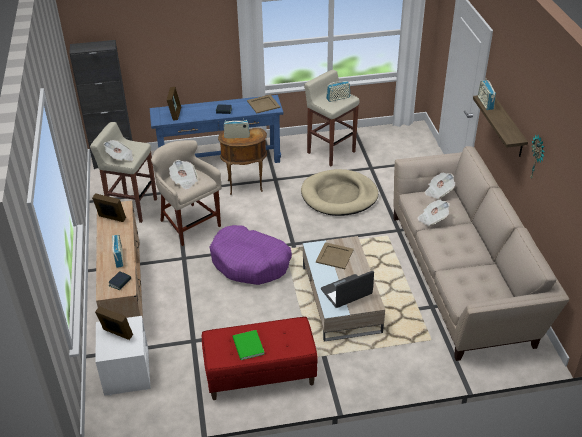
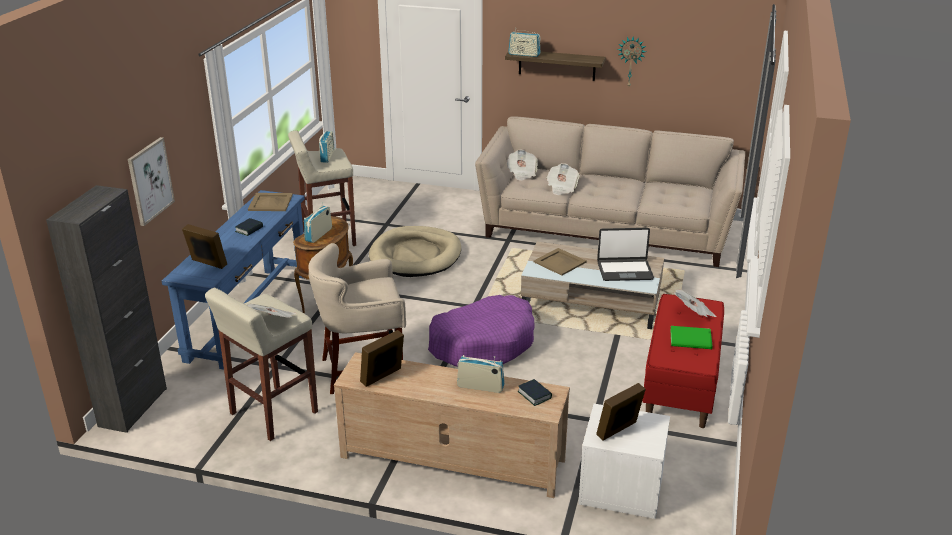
camera: 65 degrees left, 10 degrees down
(171, 52) = (150, 181): none -> picture
(184, 181) = (369, 295): newspaper -> newspaper (693, 314)
(346, 292) = (624, 270): laptop -> laptop turned 90 degrees counterclockwise

